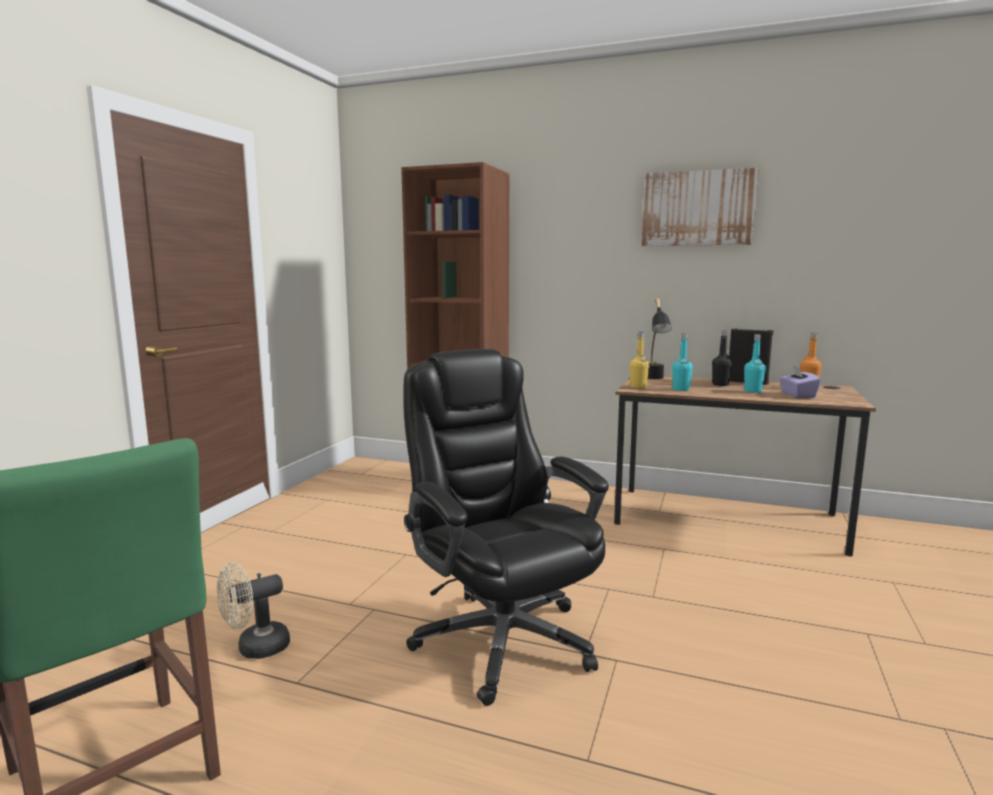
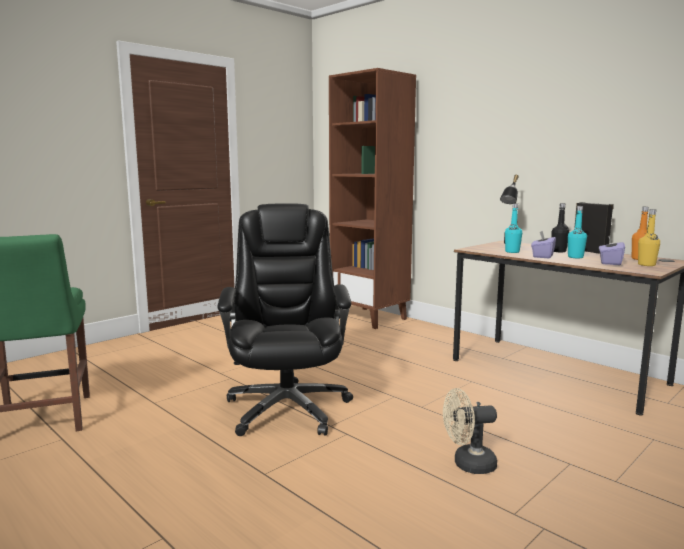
camera: 25 degrees right, 0 degrees up
(255, 648) = (150, 383): beige fan -> beige fan (468, 464)
(638, 387) = (480, 248): yellow bottle -> yellow bottle (646, 265)
(698, 208) = (558, 95): picture -> none
(722, 392) = (542, 256): none -> purple tissue box

